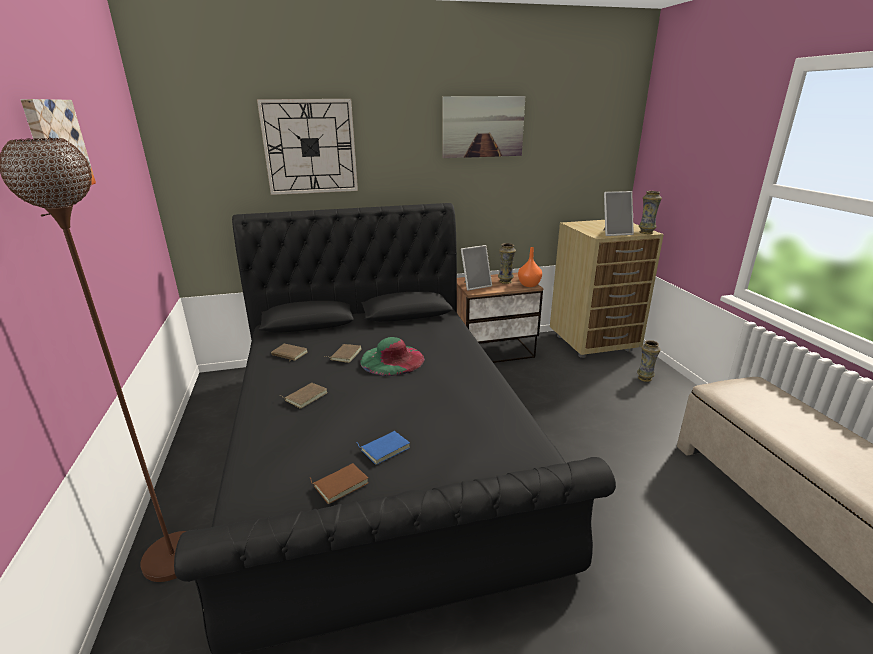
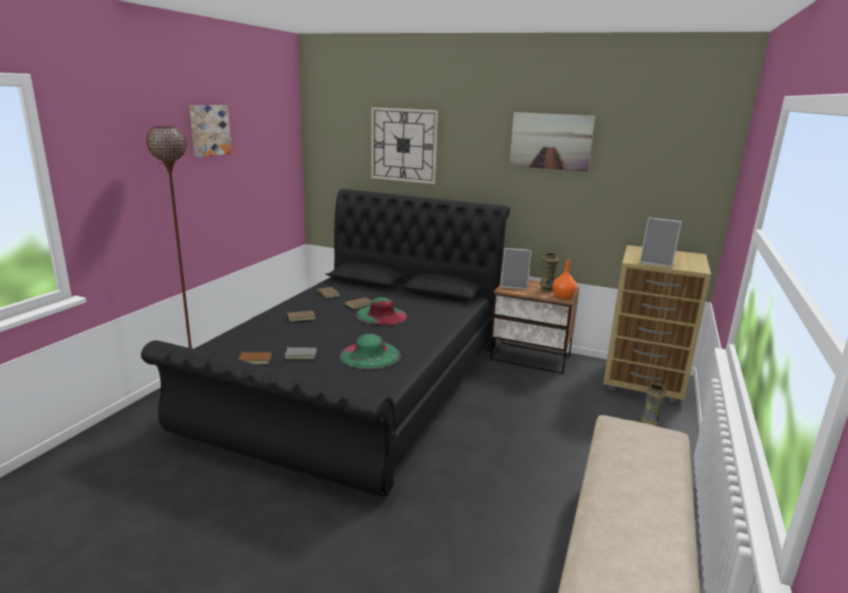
camera: 35 degrees right, 5 degrees down
(384, 448) = (301, 354): blue book -> grey book
(457, 413) = (370, 355): none -> green hat
(646, 232) = (694, 269): vase -> none

